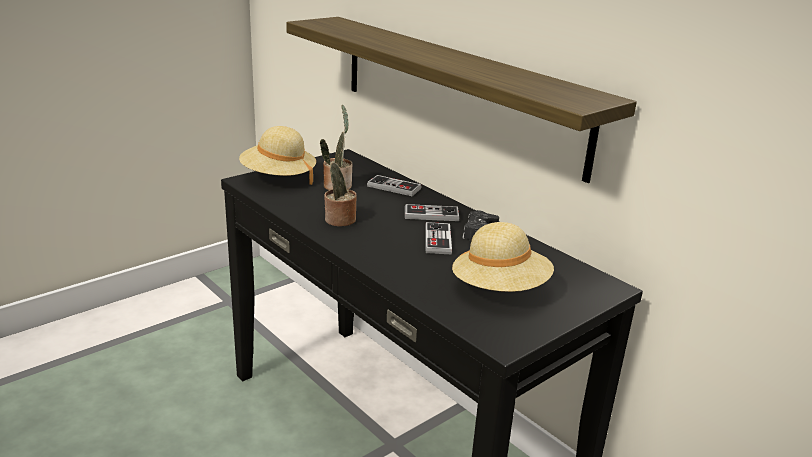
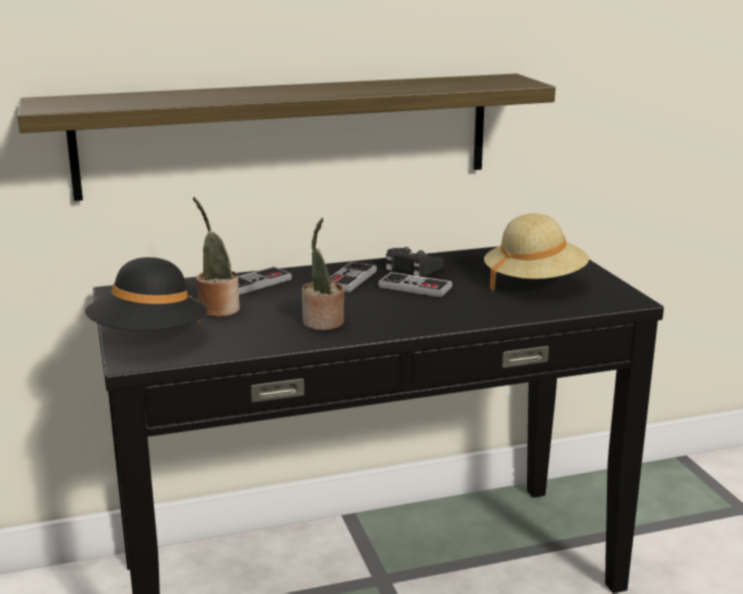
camera: 65 degrees left, 5 degrees down
(278, 177) = (149, 338): beige hat -> black hat

